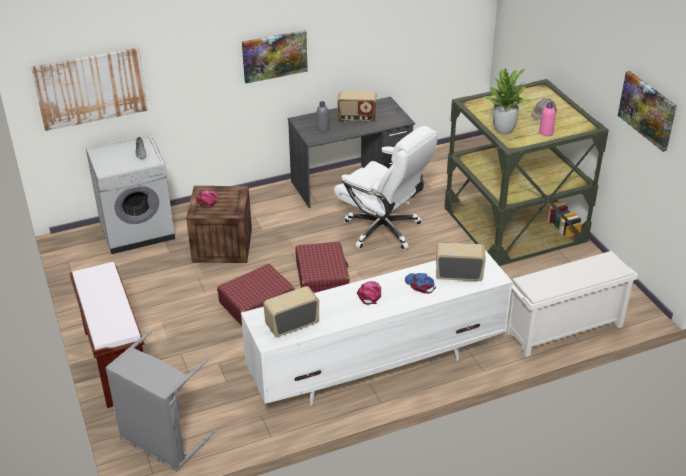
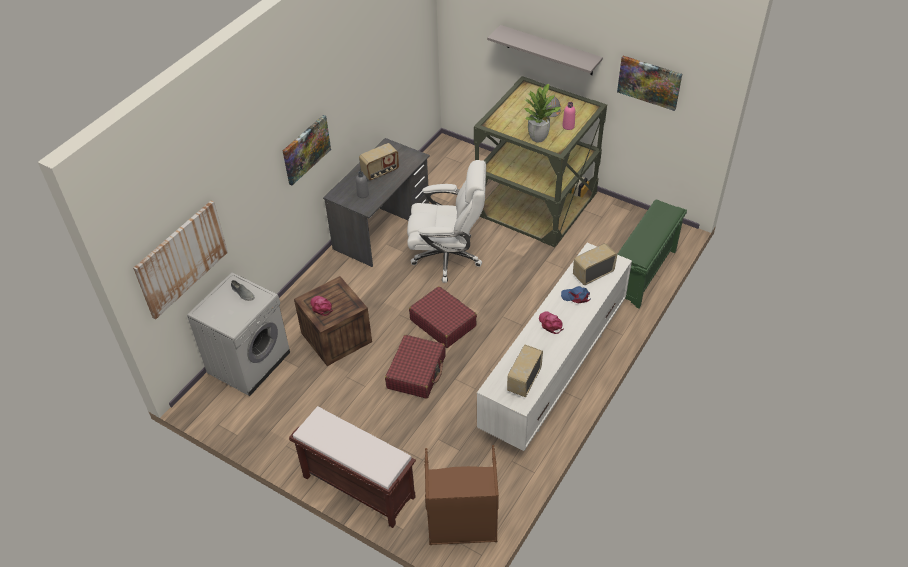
camera: 35 degrees left, 10 degrees up
(162, 441) = (462, 527): grey laundry basket -> brown laundry basket
(563, 330) = (644, 274): white shoe rack -> green shoe rack
(572, 53) = (549, 50): none -> grey shelf

